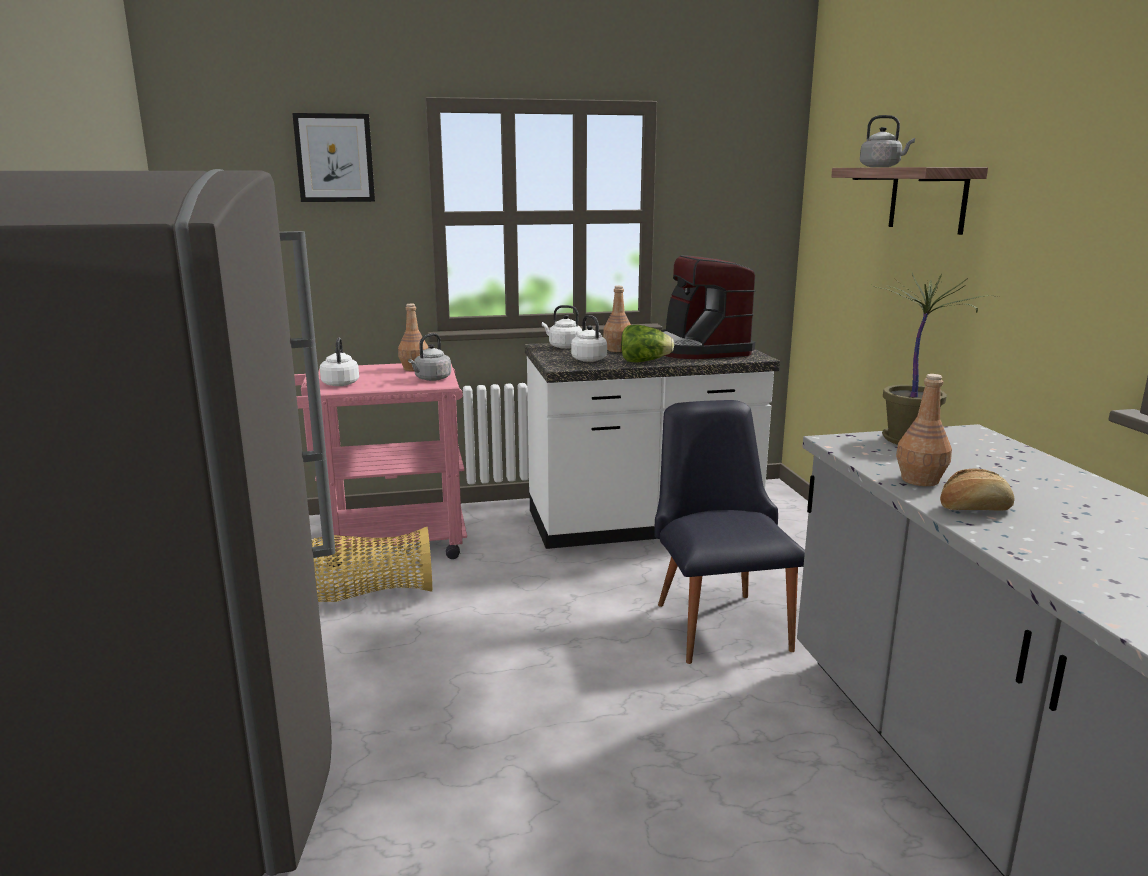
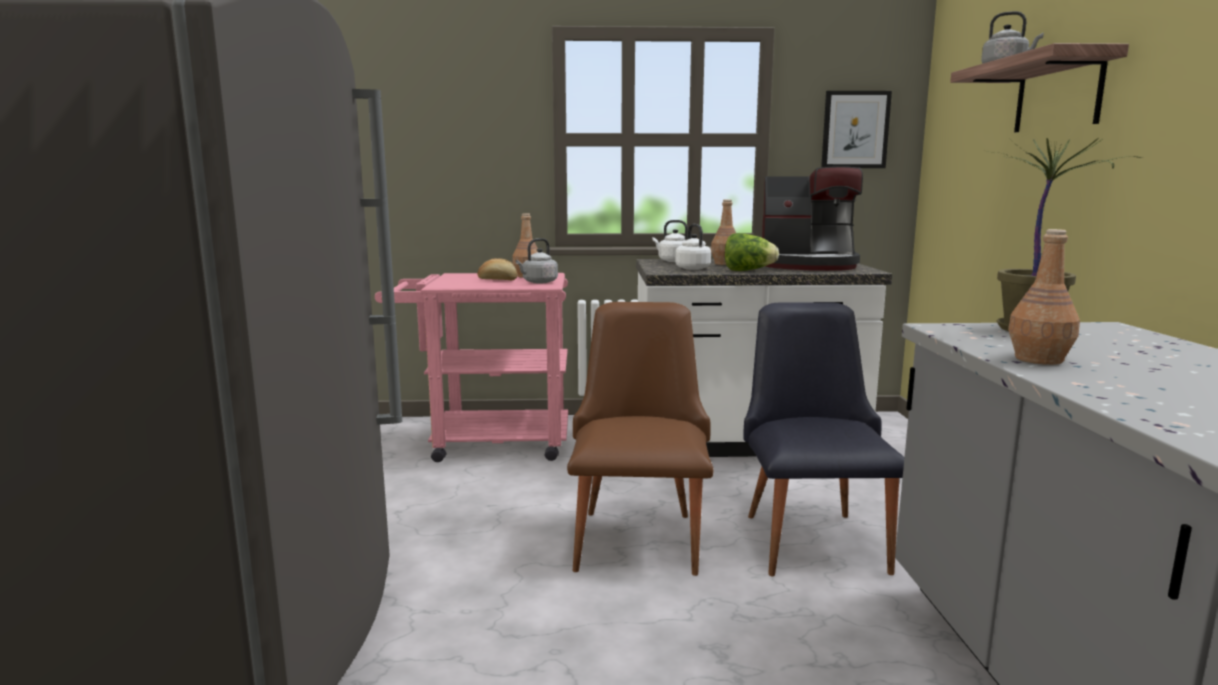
camera: 10 degrees right, 5 degrees down
(334, 158) = (467, 82): picture -> picture (855, 130)
(340, 383) = (453, 282): white kettle -> none
(370, 594) = (463, 485): basket -> none
(560, 632) = (639, 533): none -> brown chair
(697, 349) = (807, 265): coffee machine -> coffee machine turned 75 degrees counterclockwise
(974, 508) = (1108, 384): bread -> bread (497, 279)

